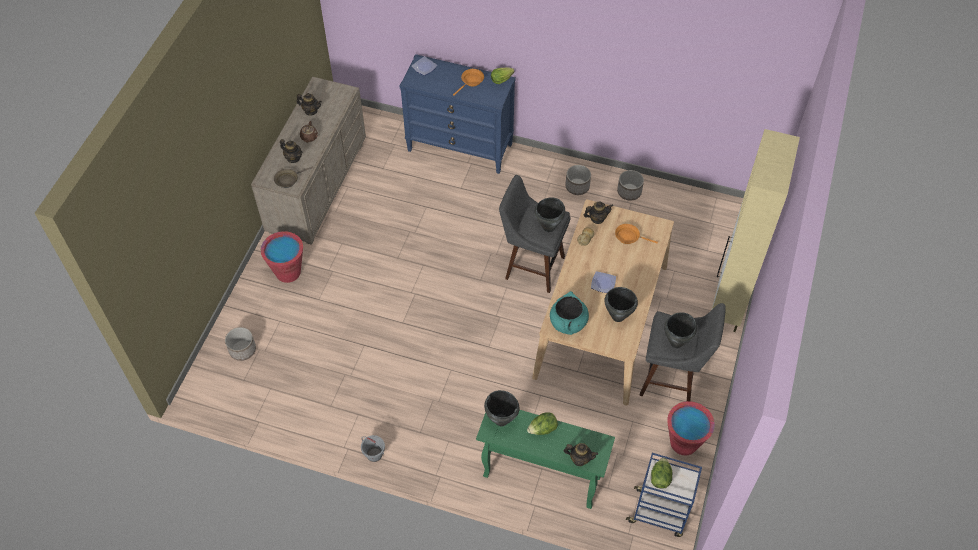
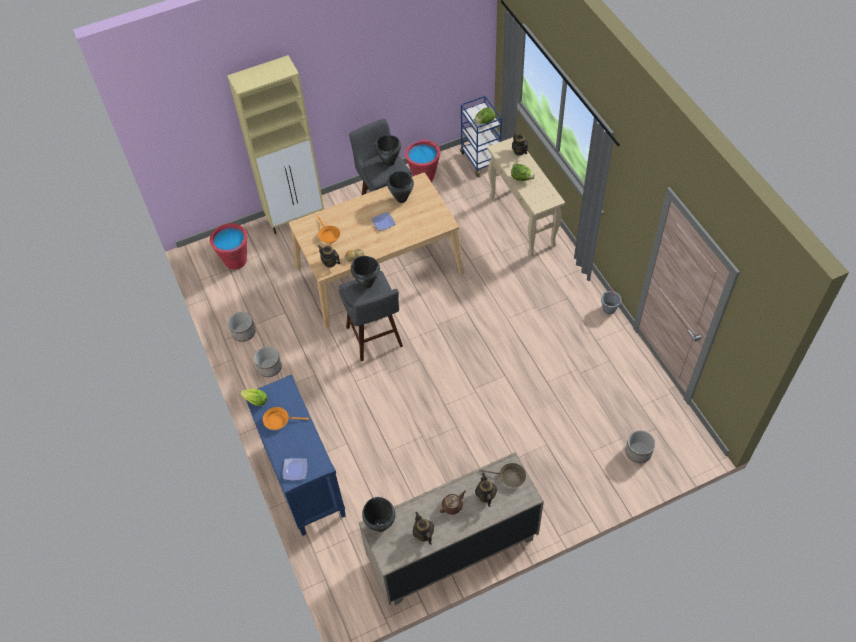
camera: 130 degrees left, 0 degrees up
(288, 272) = (549, 488): red bucket -> red bucket (235, 260)
(501, 420) = (539, 200): black cooking pot -> black cooking pot (380, 526)
(540, 477) = (522, 221): green console table -> beige console table
(568, 322) = (434, 218): turquoise cooking pot -> none

